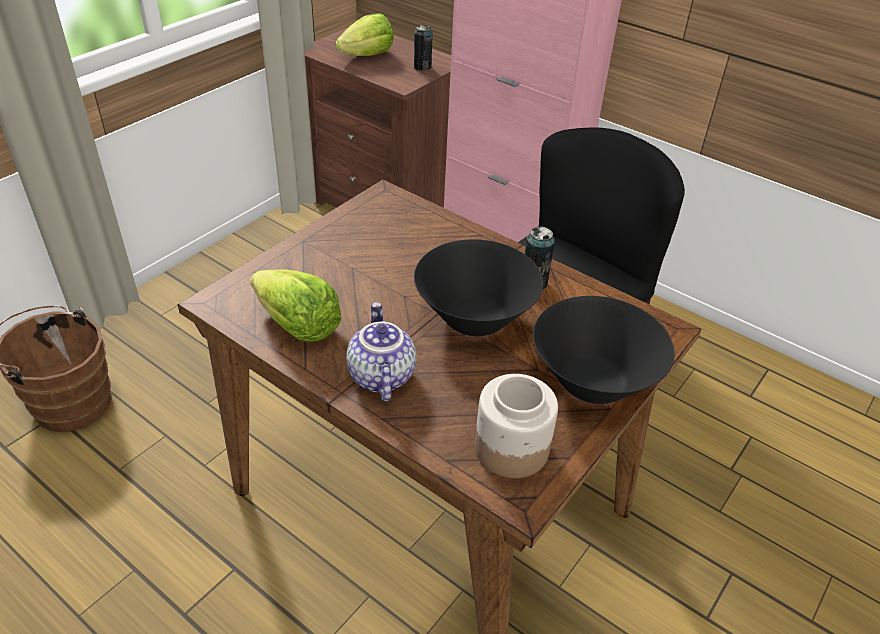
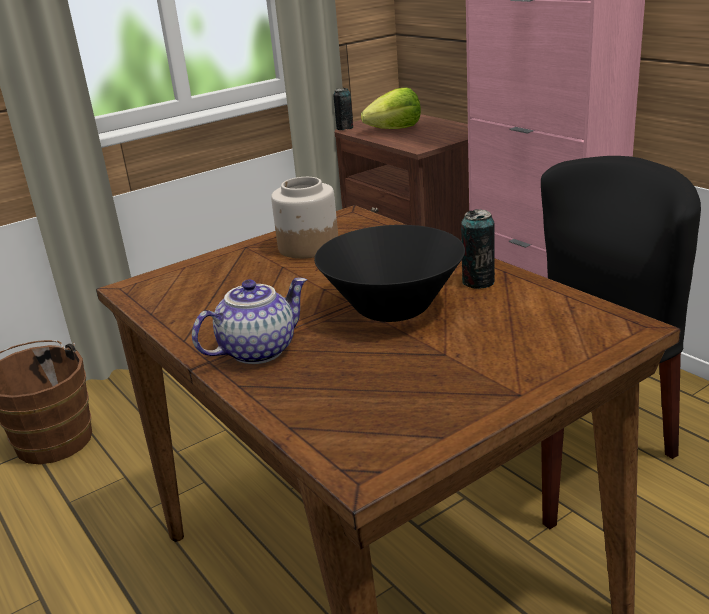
camera: 20 degrees right, 15 degrees down
(297, 326) = (198, 307): lettuce -> none
(379, 376) = (258, 350): teapot -> teapot turned 45 degrees clockwise
(422, 67) = (446, 135): can -> can (345, 128)
(510, 448) = (372, 422): jar -> jar (307, 246)
(593, 381) = (510, 368): black bowl -> none

